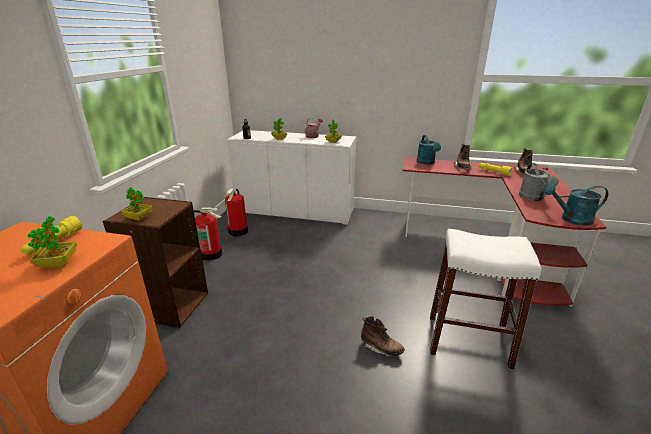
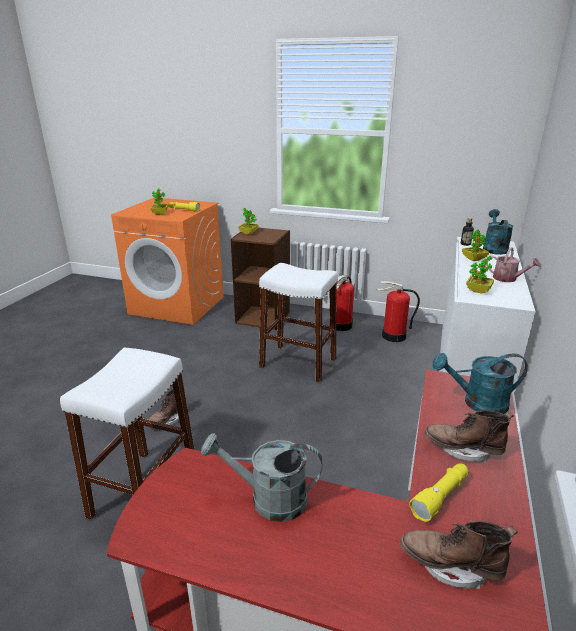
camera: 95 degrees right, 0 degrees up
(277, 276) = (298, 363): none -> white stool
(571, 219) = (157, 509): turquoise watering can -> turquoise watering can (493, 248)

